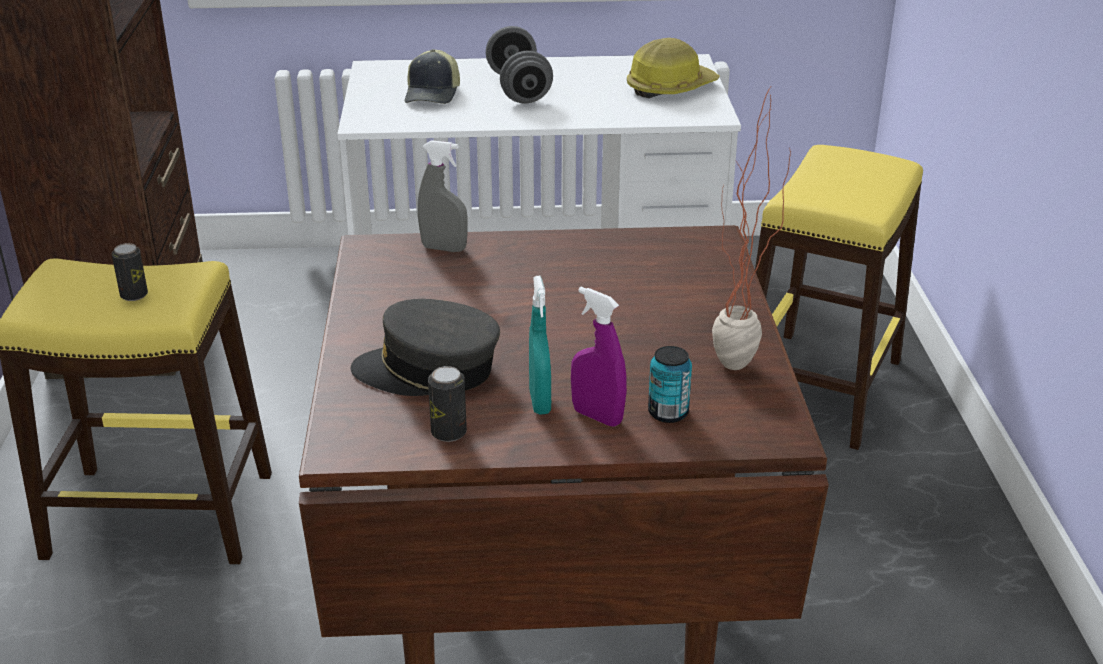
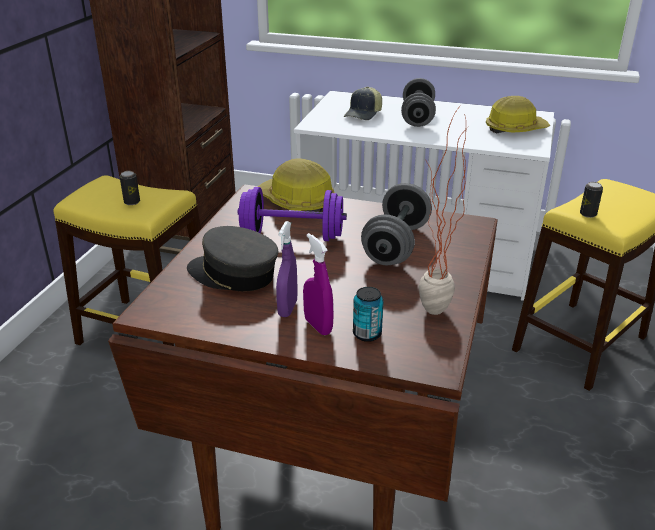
camera: 20 degrees right, 0 degrees up
(444, 248) = (296, 201): grey spray bottle -> hard hat
(449, 433) = (217, 316): can -> can (588, 214)
(474, 300) = (292, 236): none -> purple dumbbell
(540, 402) = (287, 308): turquoise spray bottle -> purple spray bottle
(628, 286) = (396, 245): none -> grey dumbbell

